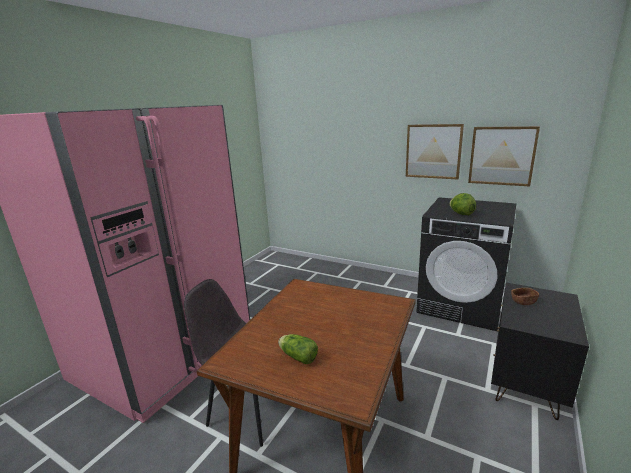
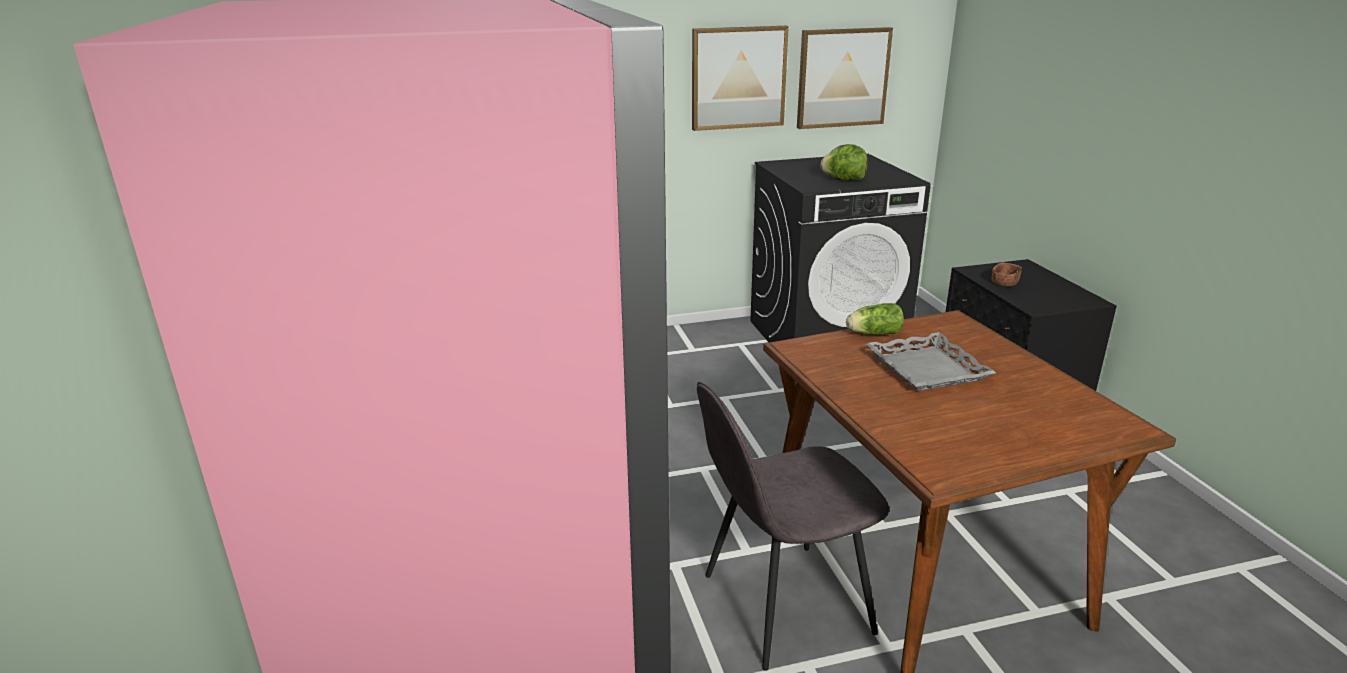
camera: 45 degrees left, 5 degrees up
(297, 356) = (995, 421): lettuce -> lettuce (872, 334)
(327, 318) = (927, 369): none -> grey tray

